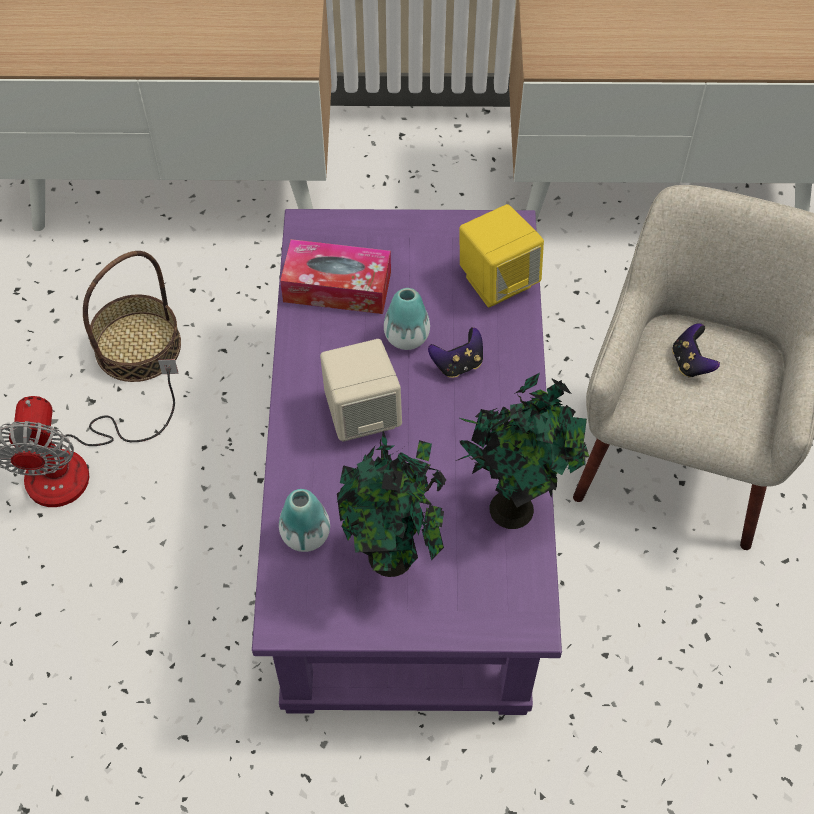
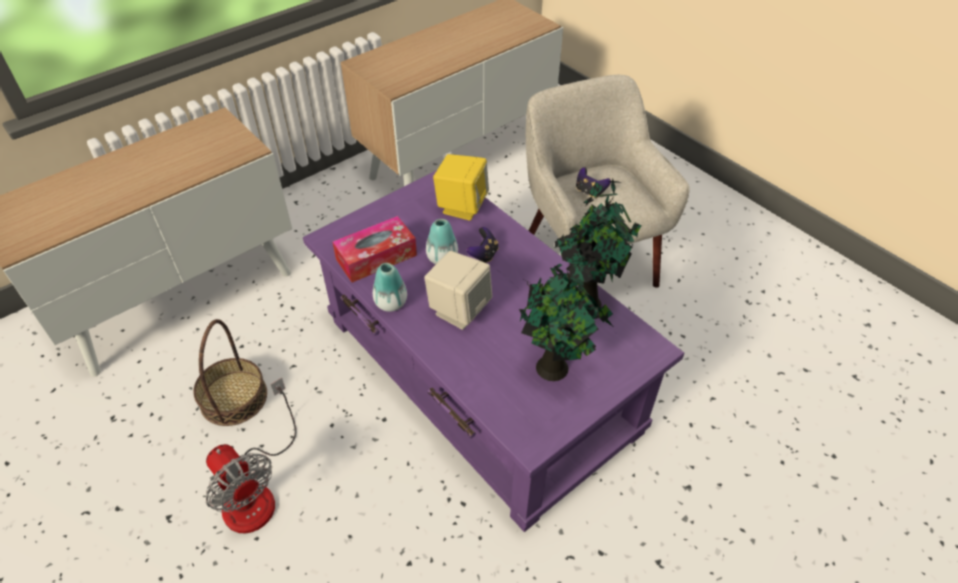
camera: 40 degrees left, 10 degrees down
(305, 535) = (494, 390): vase -> vase (391, 303)

